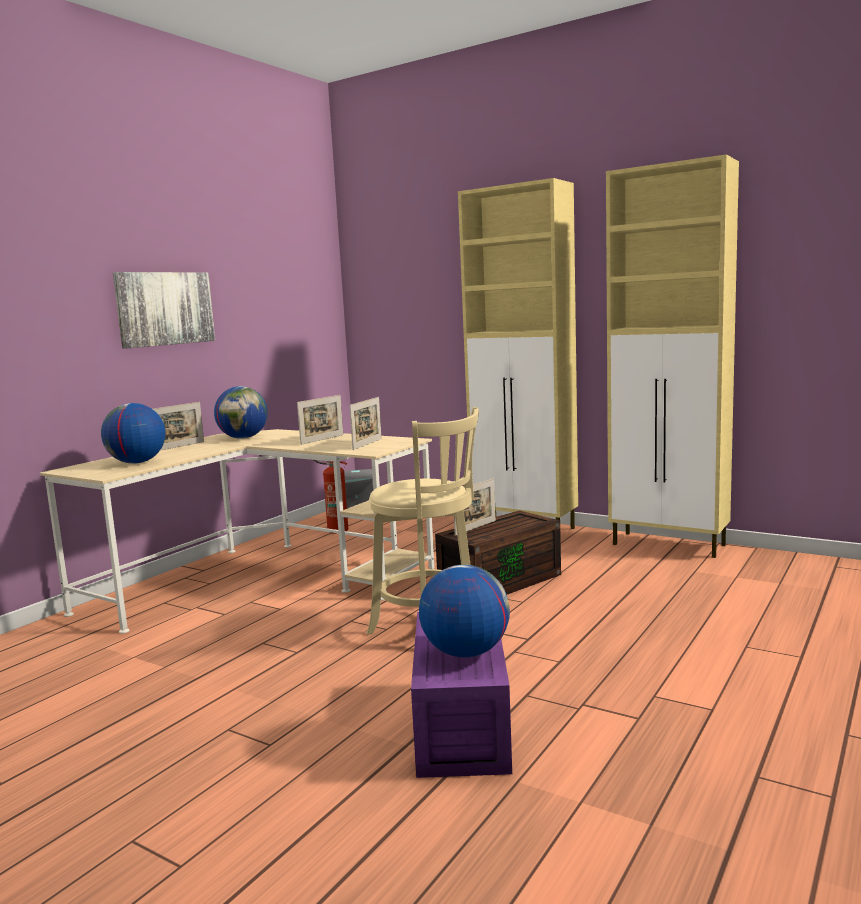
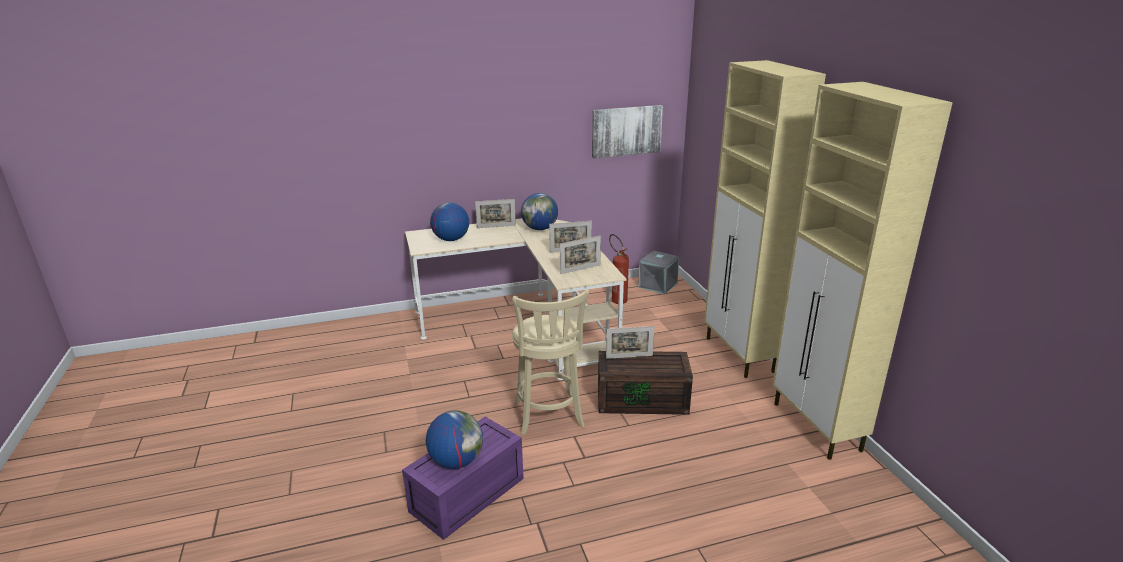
camera: 40 degrees right, 15 degrees up
(164, 308) = (505, 129): picture -> picture (626, 131)

